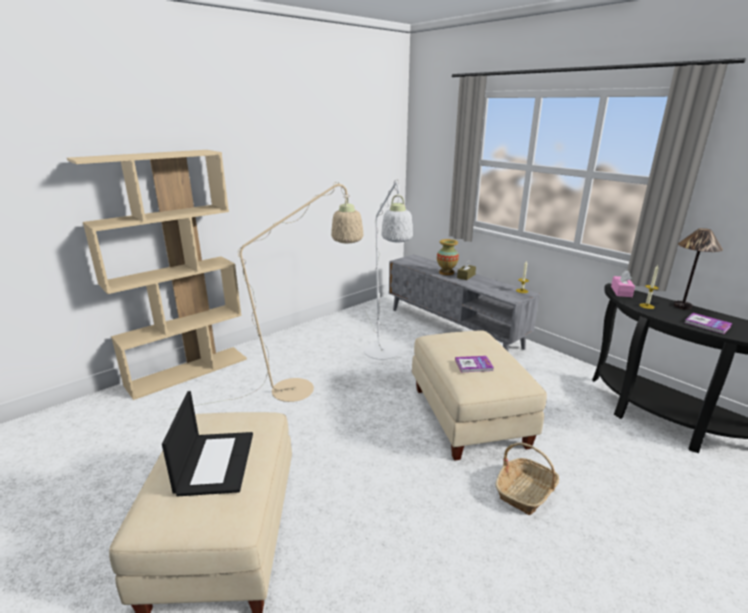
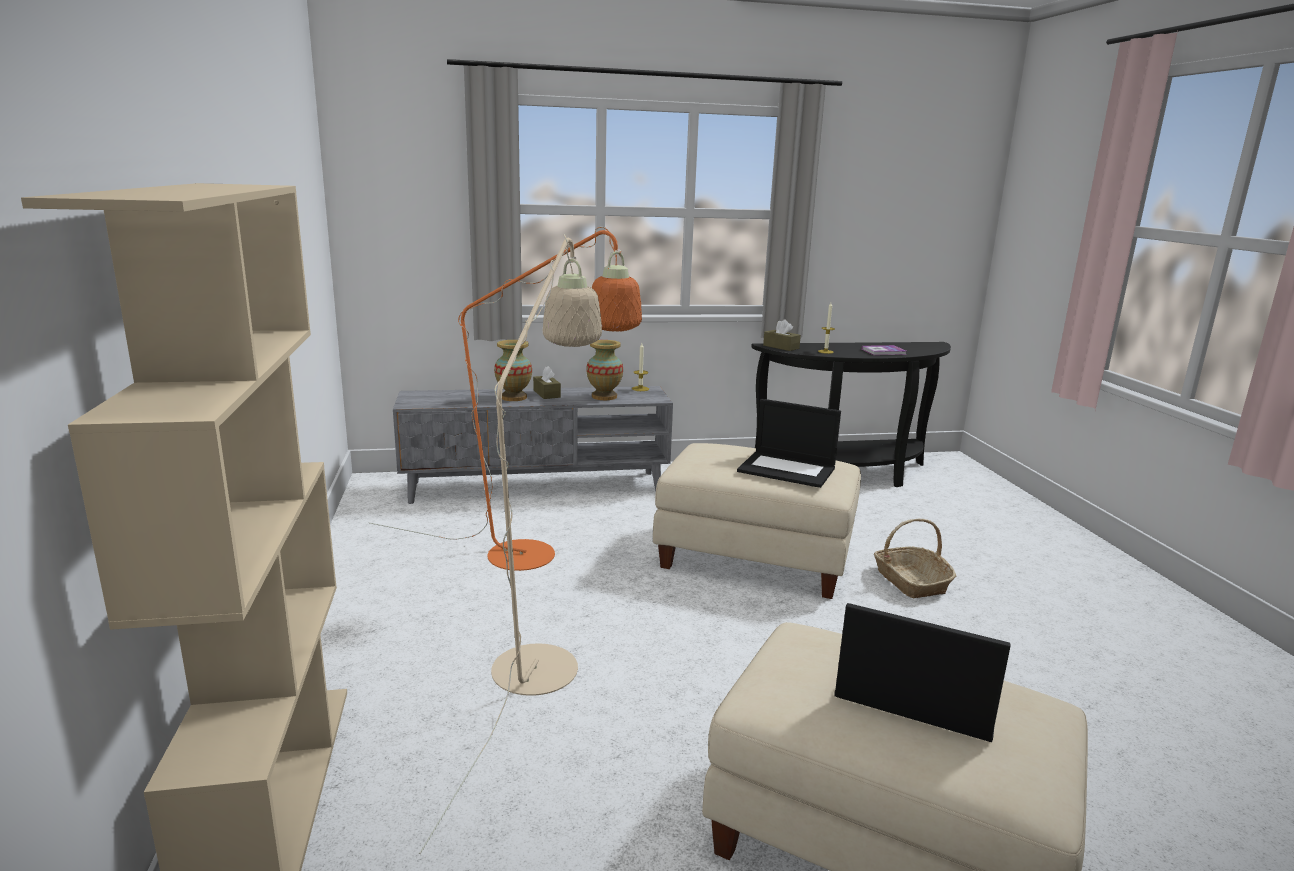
camera: 60 degrees left, 5 degrees down
(384, 355) = (538, 557): white floor lamp -> orange floor lamp
(474, 365) = (788, 470): book -> laptop
(488, 287) = (604, 396): none -> vase
(621, 292) = (781, 347): pink tissue box -> brown tissue box
(682, 306) = (838, 345): table lamp -> none

